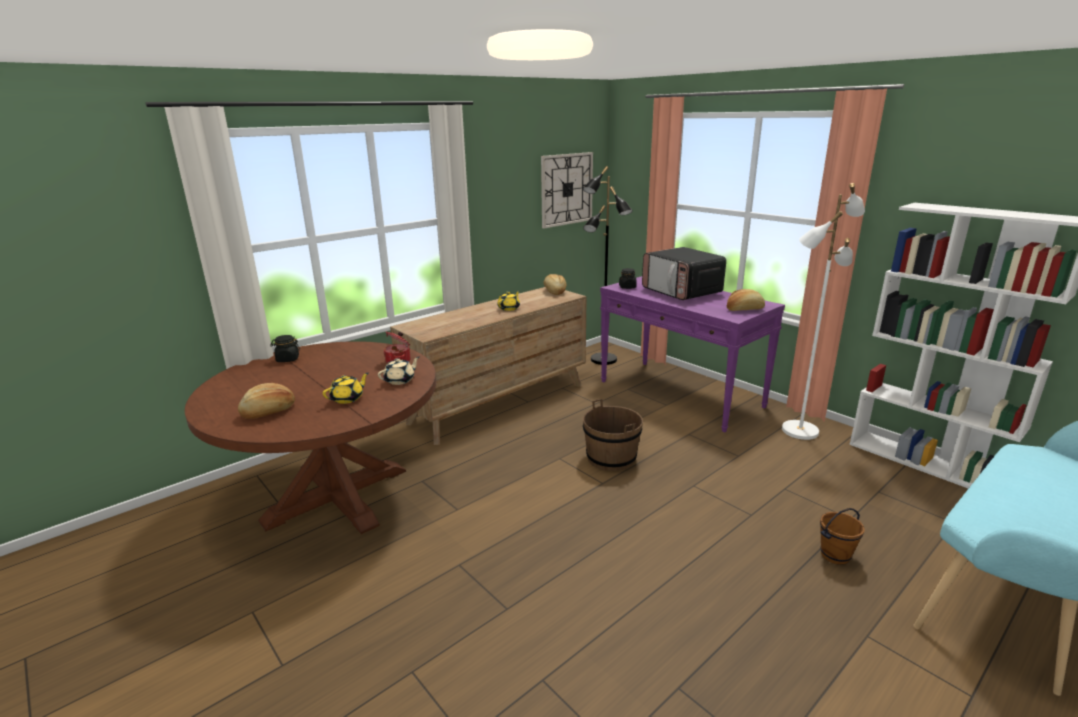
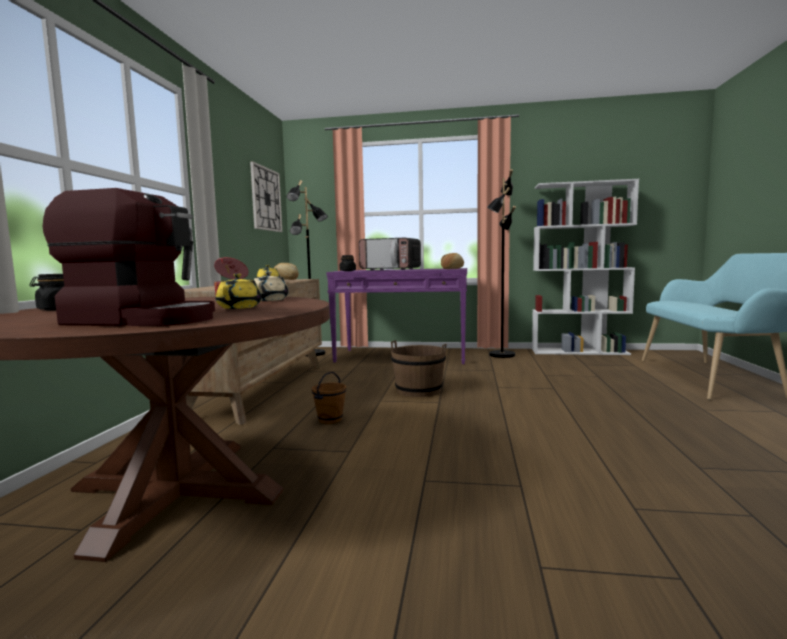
camera: 40 degrees left, 15 degrees down
(269, 411) = (144, 320): bread -> coffee machine
(799, 430) = (501, 355): white floor lamp -> black floor lamp
(835, 556) = (624, 389): brown bucket -> brown bucket (330, 420)

